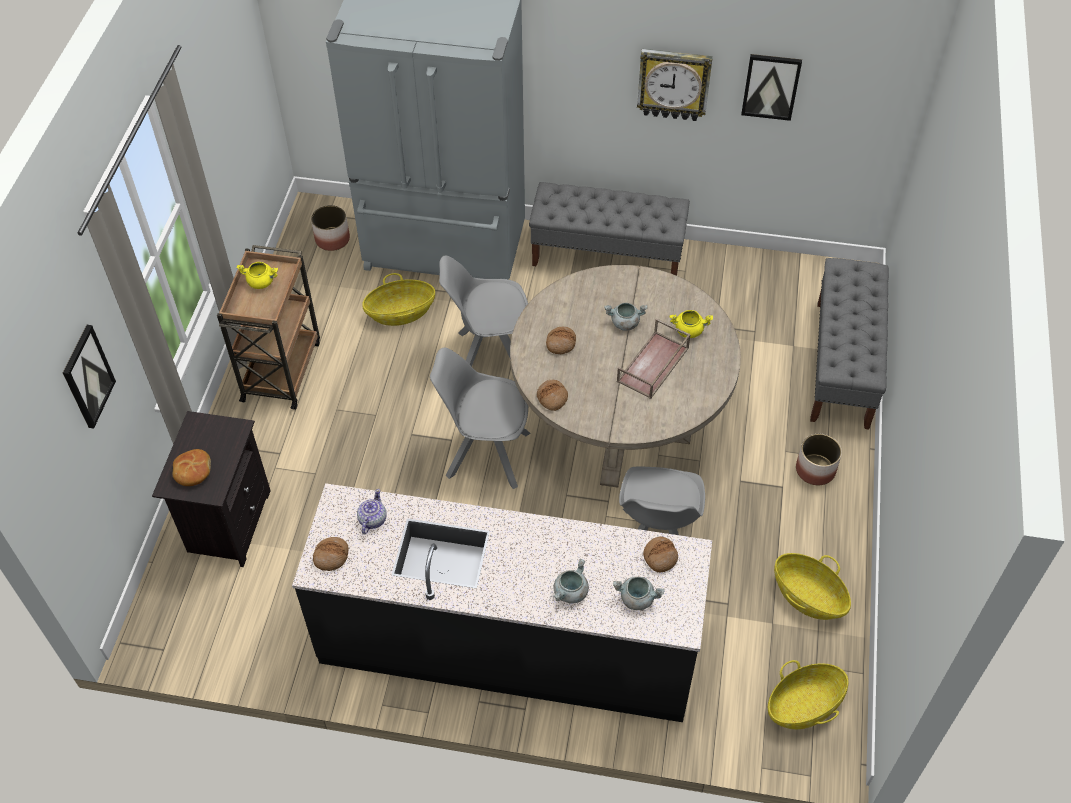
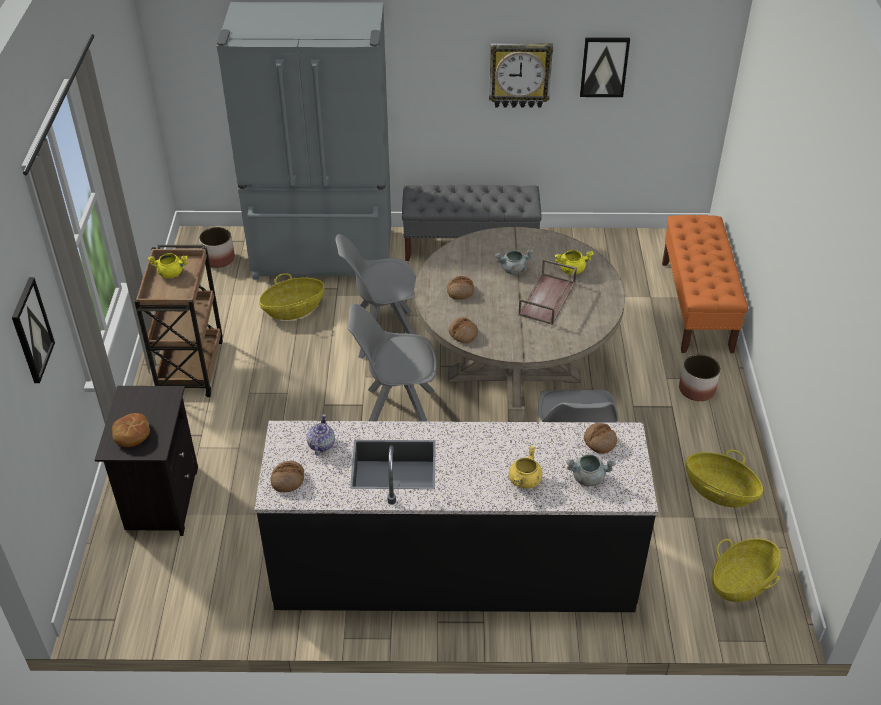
camera: 10 degrees left, 10 degrees down
(570, 592) = (525, 481): grey cooking pot -> yellow cooking pot
(842, 364) = (696, 306): grey bench -> orange bench

